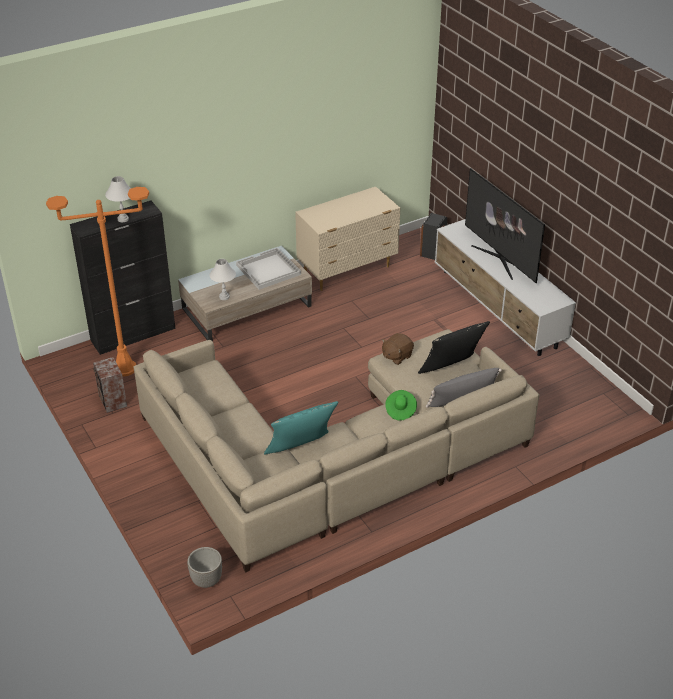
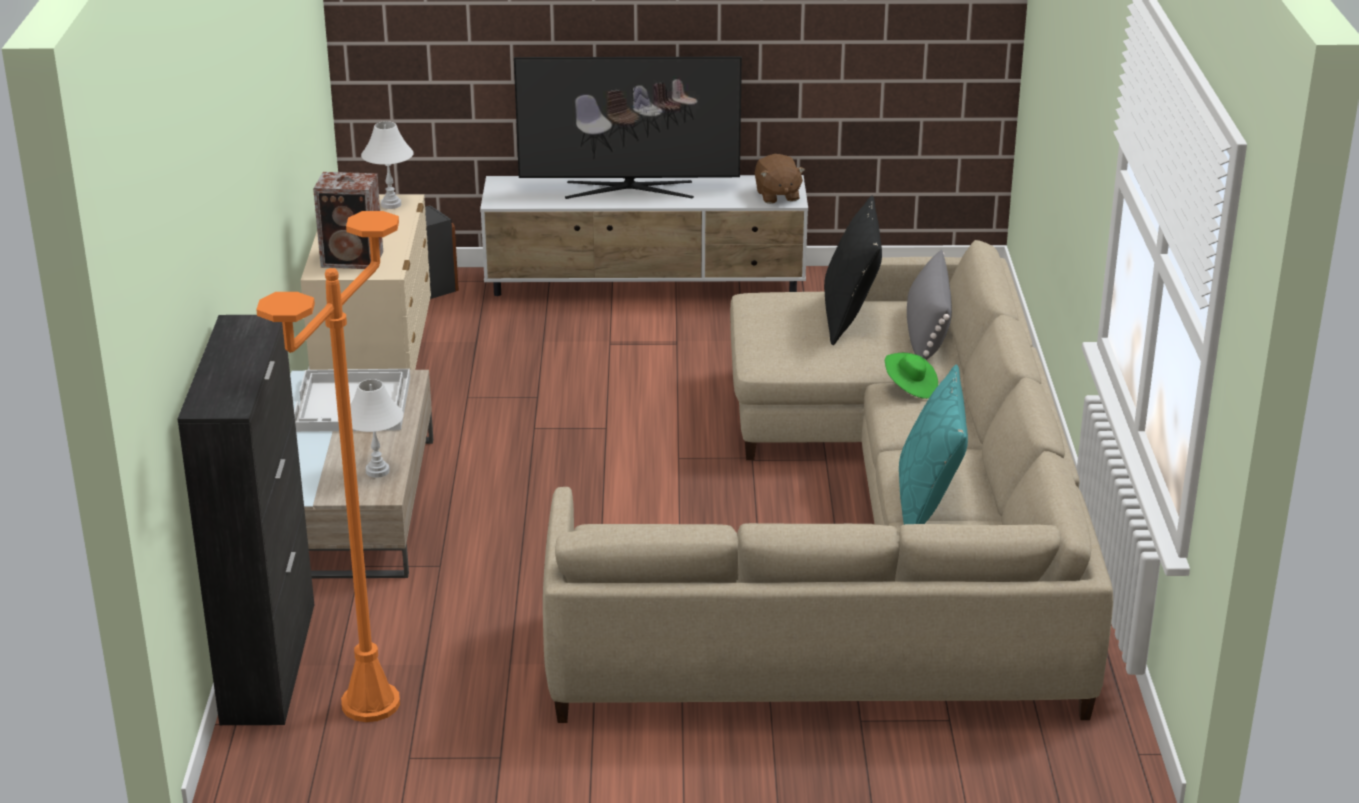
camera: 60 degrees left, 10 degrees down
(112, 402) = (463, 748): speaker -> speaker (354, 260)
(123, 219) = (248, 357): white table lamp -> white table lamp (391, 205)
(206, 580) = (1082, 770): planter -> none
(396, 356) = (764, 352): brown plush toy -> brown plush toy (777, 196)

